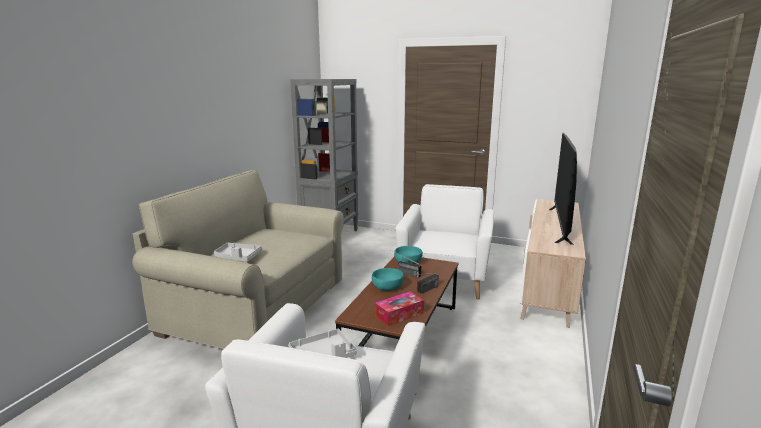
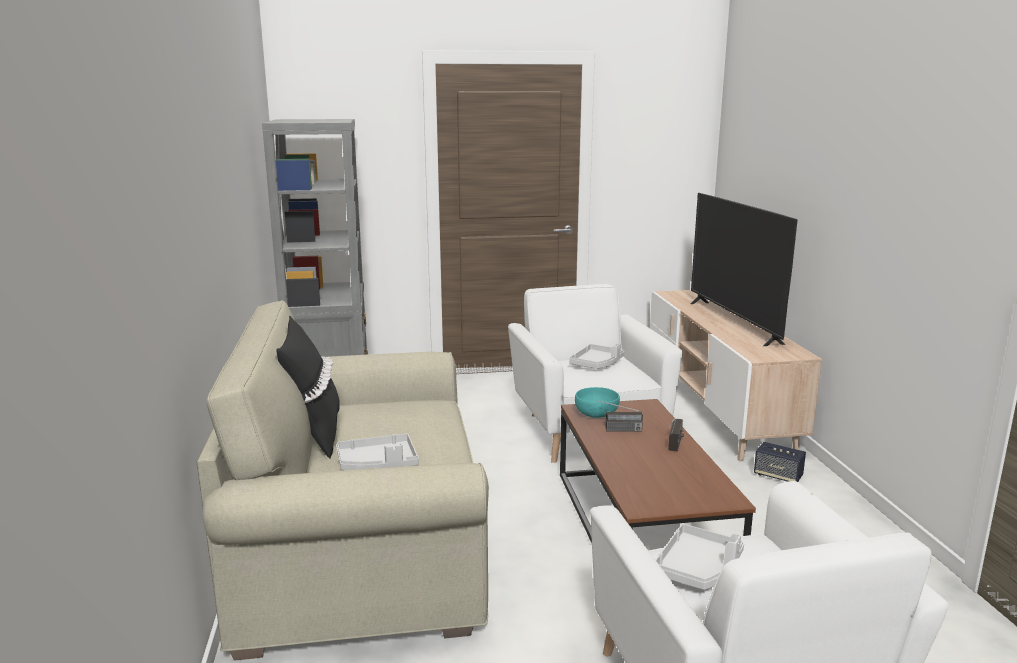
camera: 30 degrees left, 0 degrees up
(237, 239) = (314, 434): none -> black pillow
(388, 287) = (624, 454): turquoise bowl -> none
(399, 314) = (694, 486): tissue box -> none
(449, 236) = (597, 364): none -> grey tray
(536, 335) = (778, 476): none -> speaker

